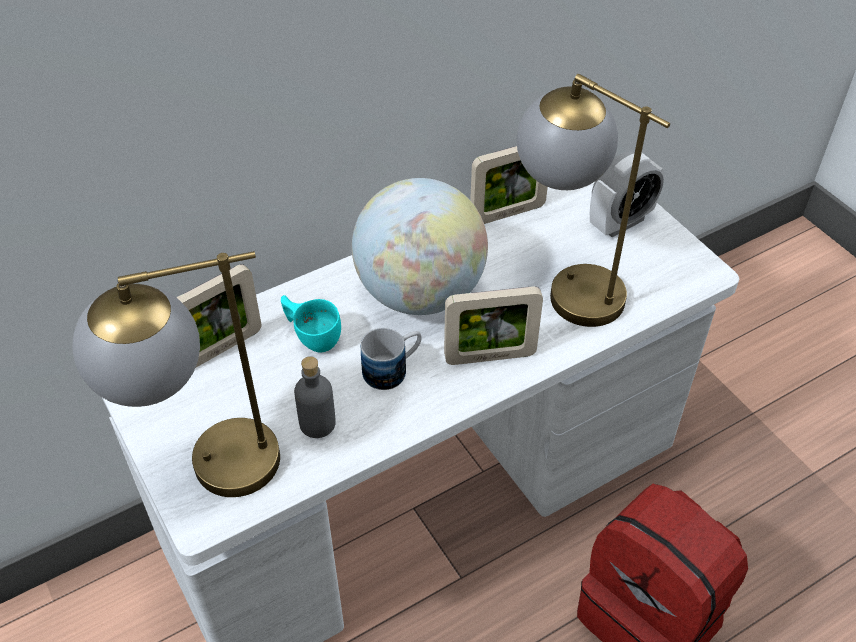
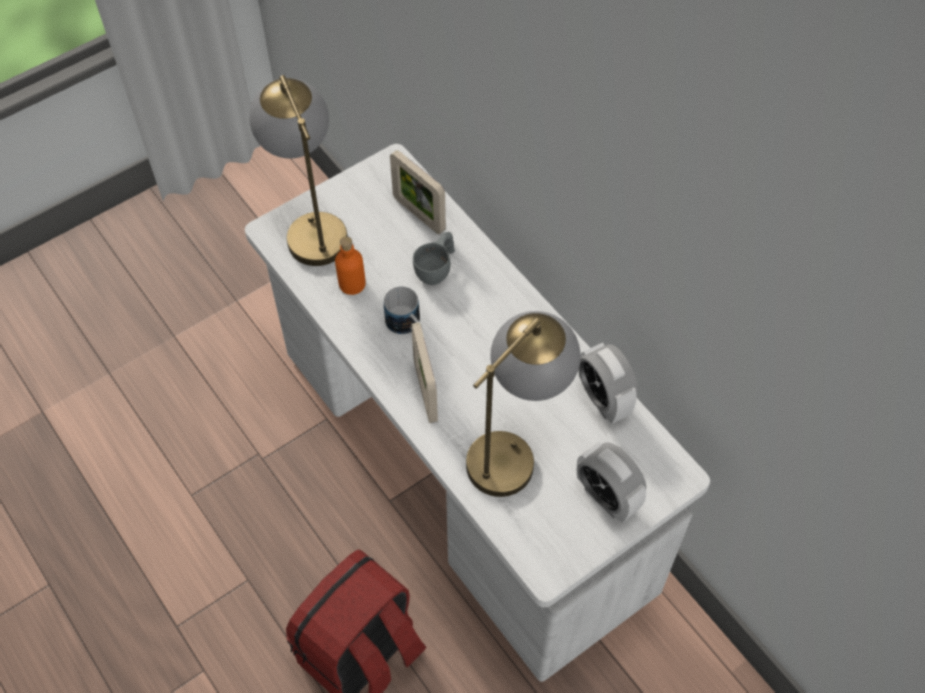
camera: 85 degrees right, 10 degrees up
(312, 335) = (437, 269): turquoise cup -> grey cup
(317, 423) = (352, 284): grey bottle -> orange bottle
(420, 293) = (491, 337): globe -> none
(507, 213) = (603, 399): picture frame -> alarm clock

